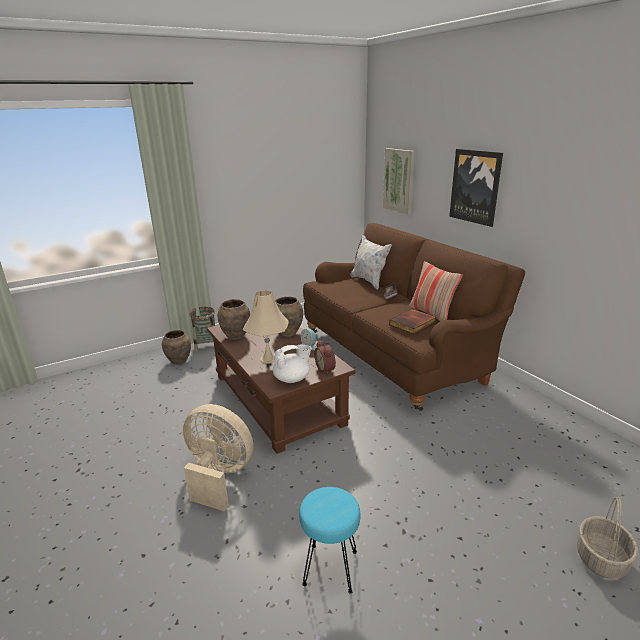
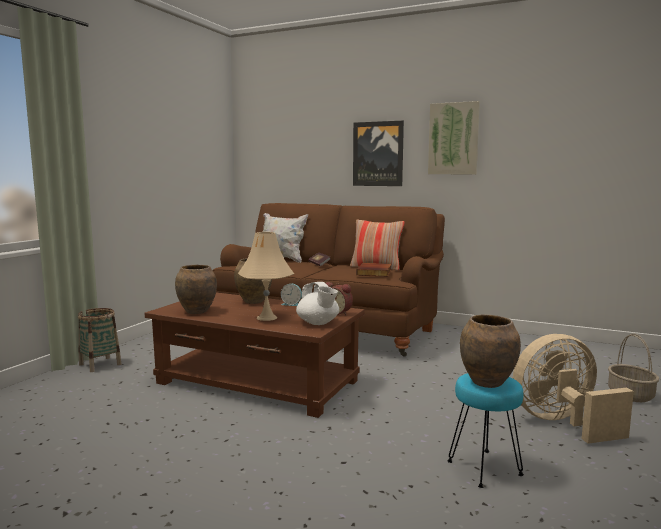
camera: 35 degrees left, 15 degrees down
(179, 361) = (78, 383): brown vase -> brown vase (487, 382)
(218, 476) = (280, 452): beige fan -> beige fan (562, 423)
(292, 379) = (318, 323): white teapot -> white teapot turned 120 degrees clockwise
(399, 180) = (284, 162): picture -> picture (453, 139)

